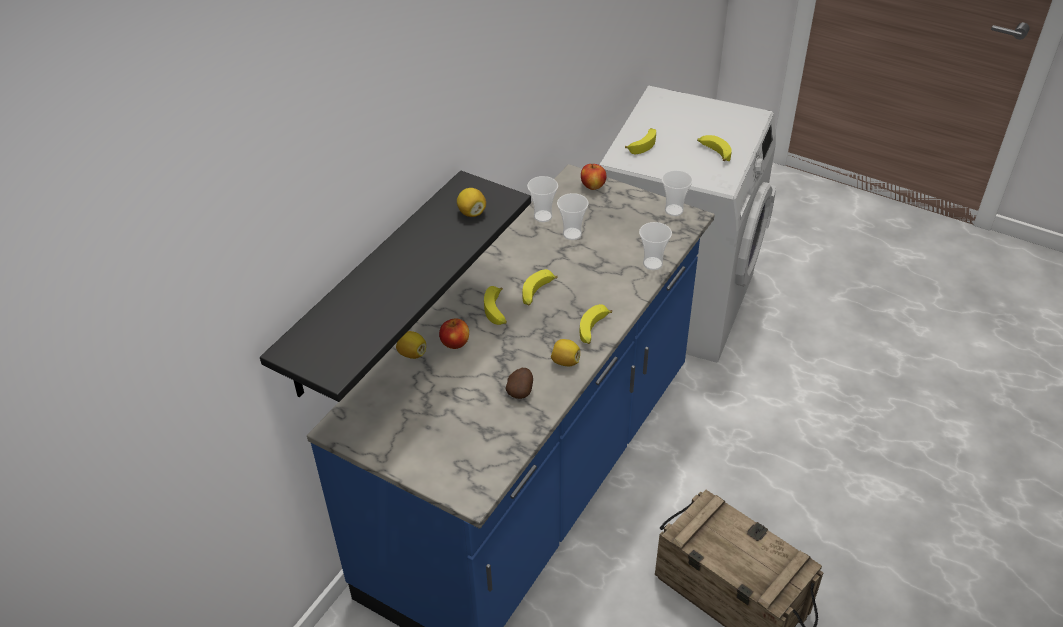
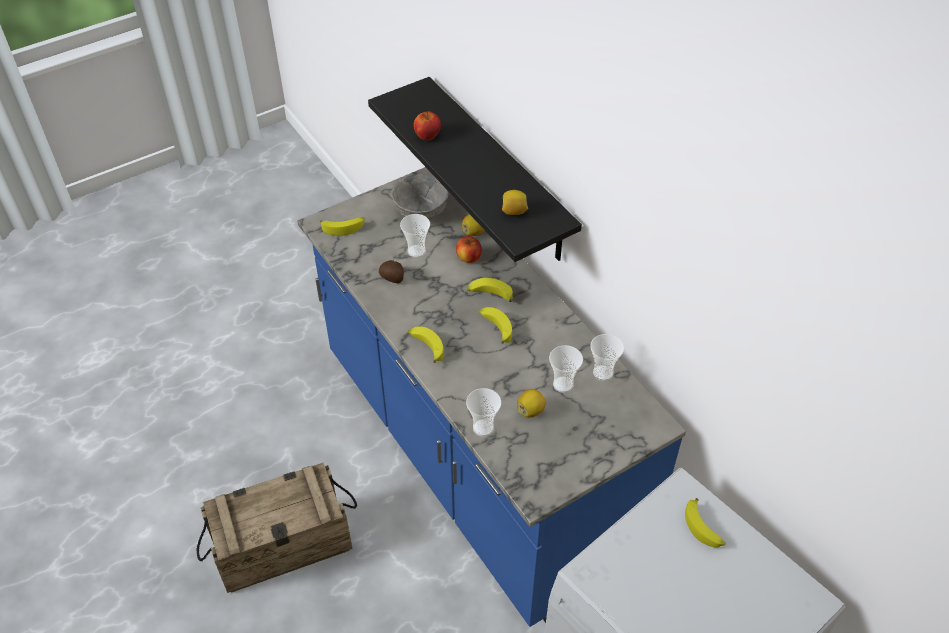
camera: 115 degrees right, 5 degrees up
(403, 410) = (420, 212): none -> grey bowl
(565, 361) = (404, 315): lemon -> lemon (531, 410)
(593, 186) = (633, 434): apple -> apple (427, 136)
(674, 210) = (554, 486): cup -> cup (416, 251)
(714, 152) = (654, 597): banana -> banana (344, 227)

